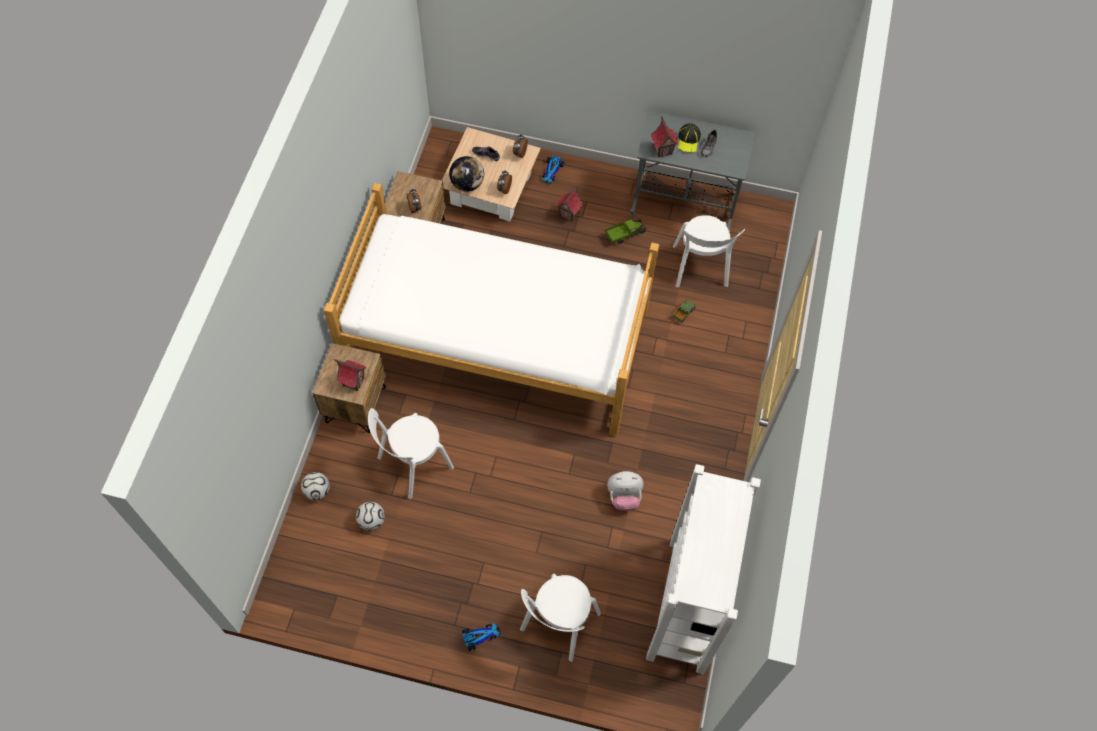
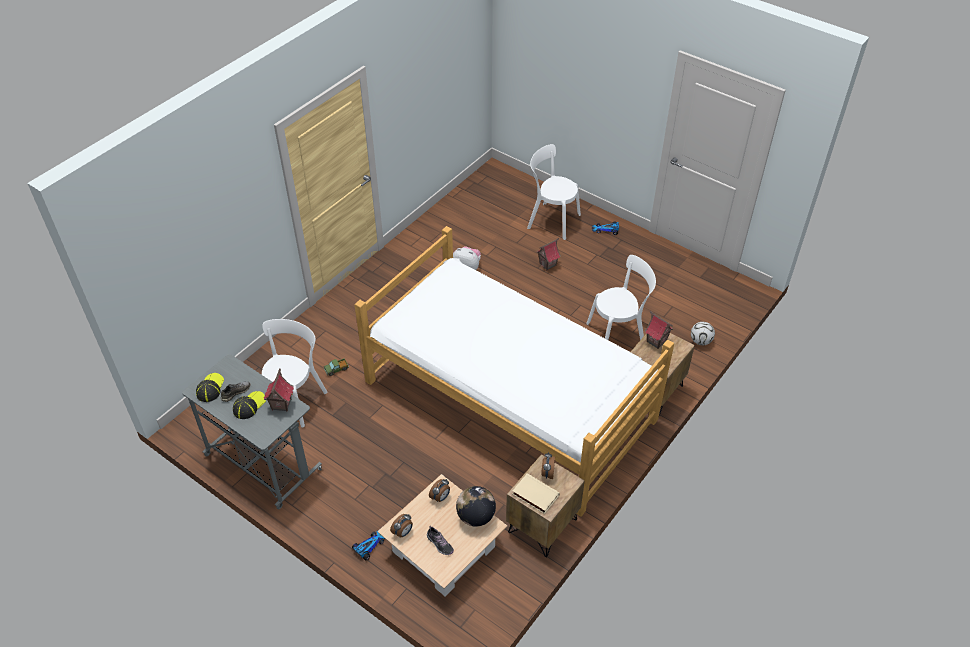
camera: 155 degrees left, 15 degrees down
(371, 521) = (662, 310): football -> none
(418, 186) = (534, 495): none -> beige book
(558, 624) = (551, 220): white chair -> white chair turned 120 degrees counterclockwise
(568, 214) = (380, 492): toy house -> toy house (548, 264)
(625, 234) = (339, 453): toy truck -> none
(687, 605) = (461, 205): white bookcase -> none
(733, 143) = (210, 388): none -> cap

